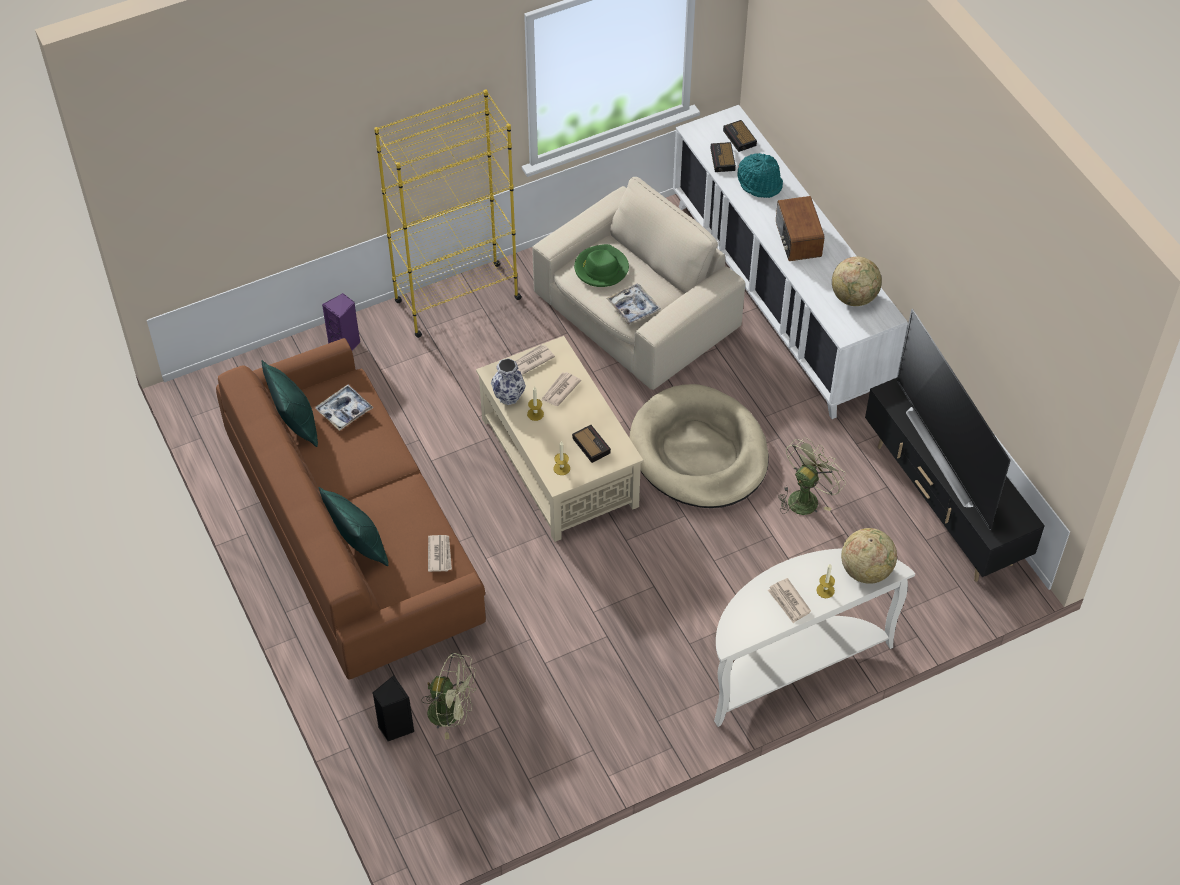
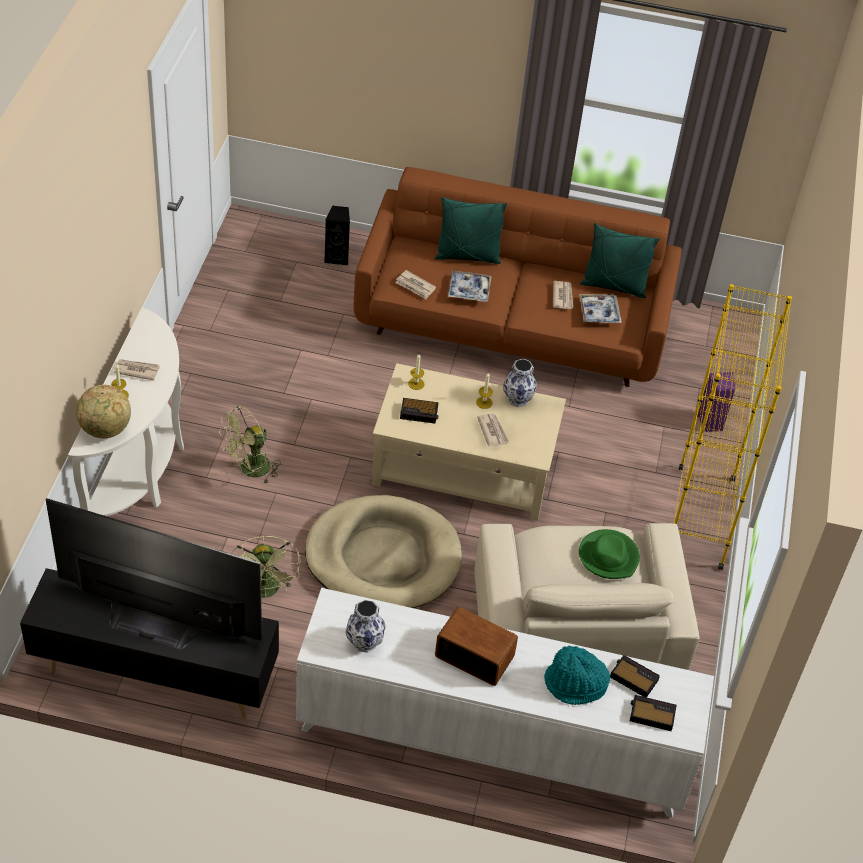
camera: 125 degrees right, 5 degrees down
(451, 713) = (317, 286): green fan -> green fan (250, 470)
(532, 360) = (541, 434): newspaper -> newspaper (562, 296)
(633, 307) = (541, 547): tray -> tray (469, 290)
(854, 297) = (364, 642): globe -> vase

